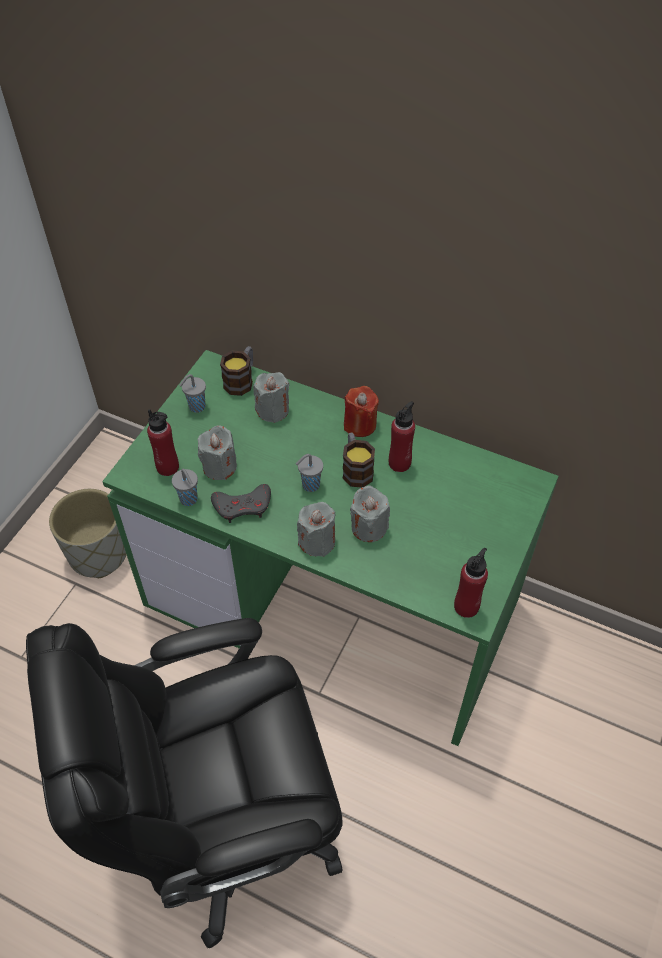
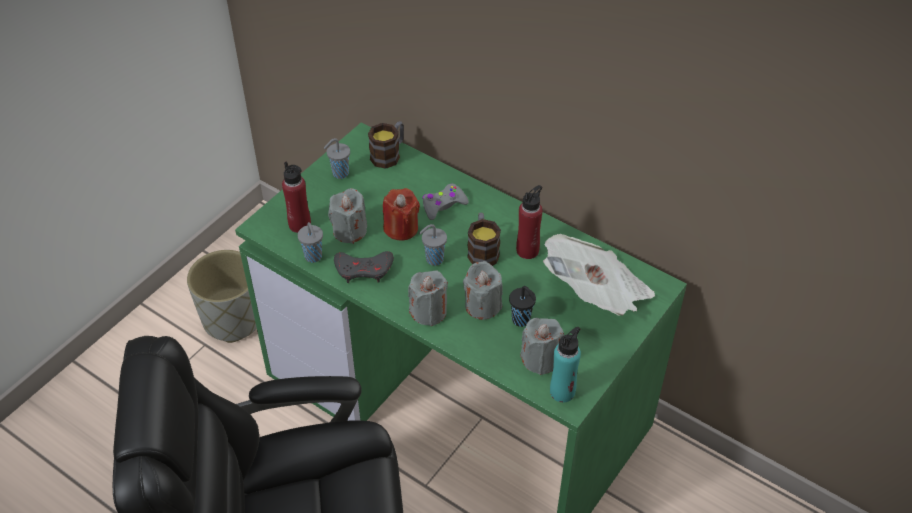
camera: 10 degrees right, 5 degrees down
(272, 410) = (413, 186): grey candle -> grey candle (540, 359)
(307, 427) = (443, 205): none -> grey game controller
(360, 425) = (496, 210): red candle -> red candle (401, 228)
(410, 537) = (522, 320): none -> black cup
(466, 606) = (562, 392): red bottle -> turquoise bottle
(476, 499) = (596, 294): none -> newspaper

